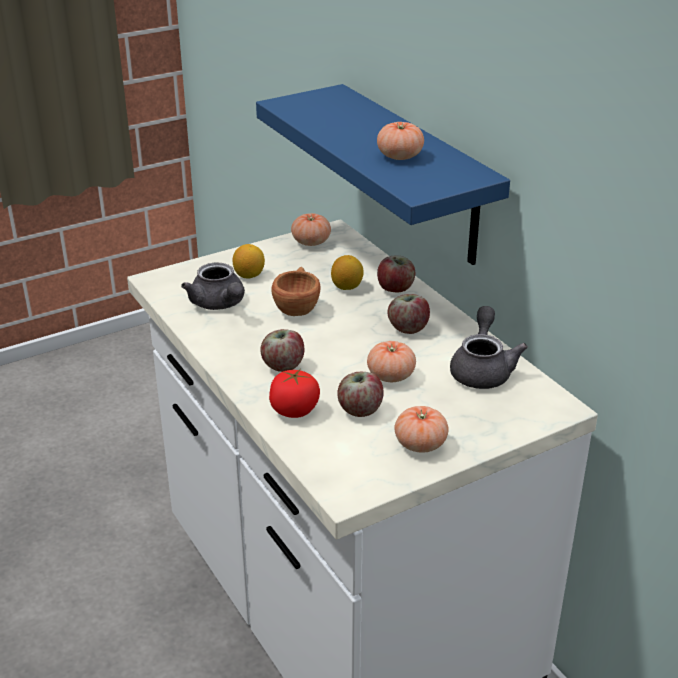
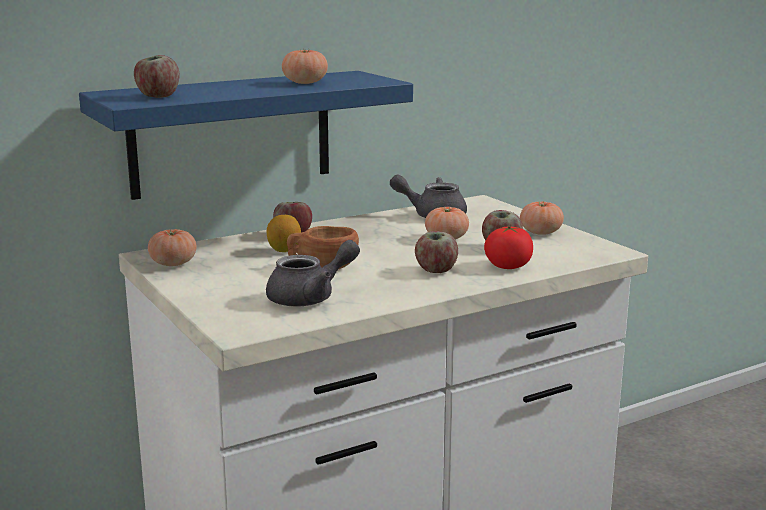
camera: 90 degrees left, 15 degrees down
(249, 275) = (244, 287): lemon -> none
(408, 328) = (367, 232): apple -> apple (157, 96)

